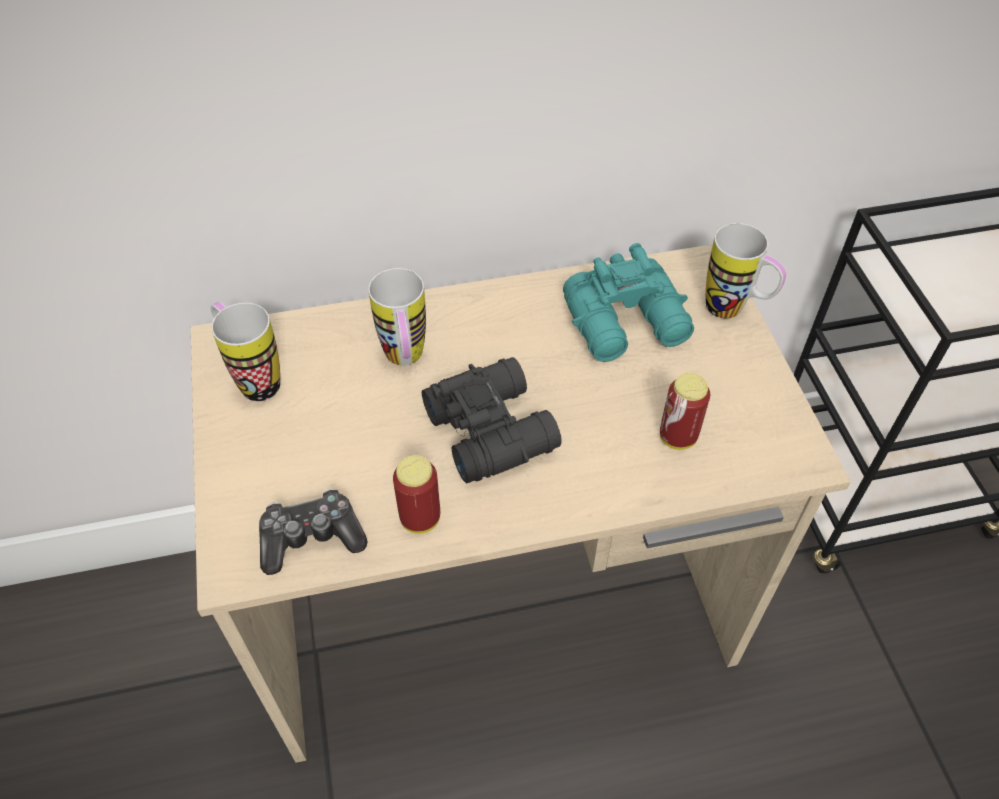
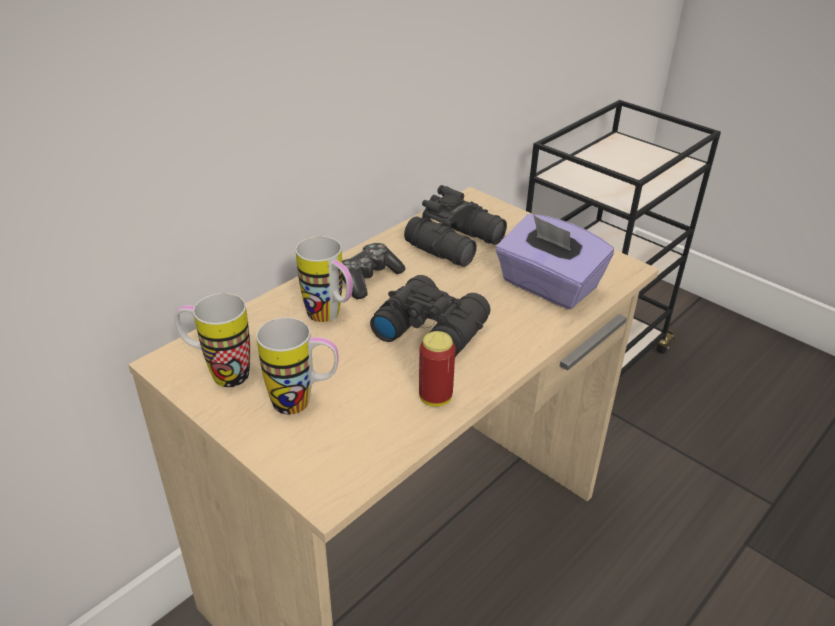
camera: 35 degrees left, 15 degrees down
(311, 538) = (369, 445): game controller -> game controller (368, 278)
(628, 324) = (458, 243): turquoise binoculars -> black binoculars
(677, 437) = (548, 286): can -> purple tissue box
(734, 311) = (513, 215): mug -> mug (303, 402)

